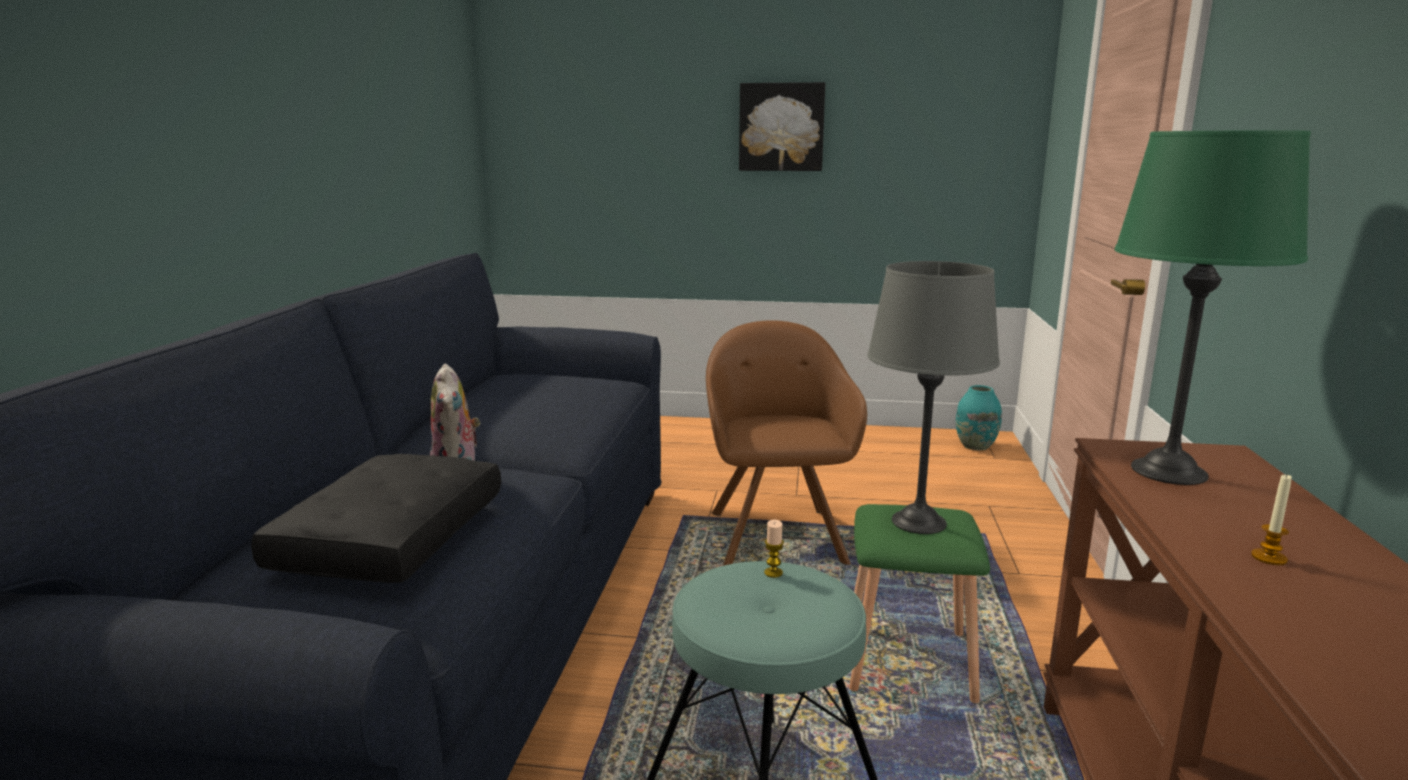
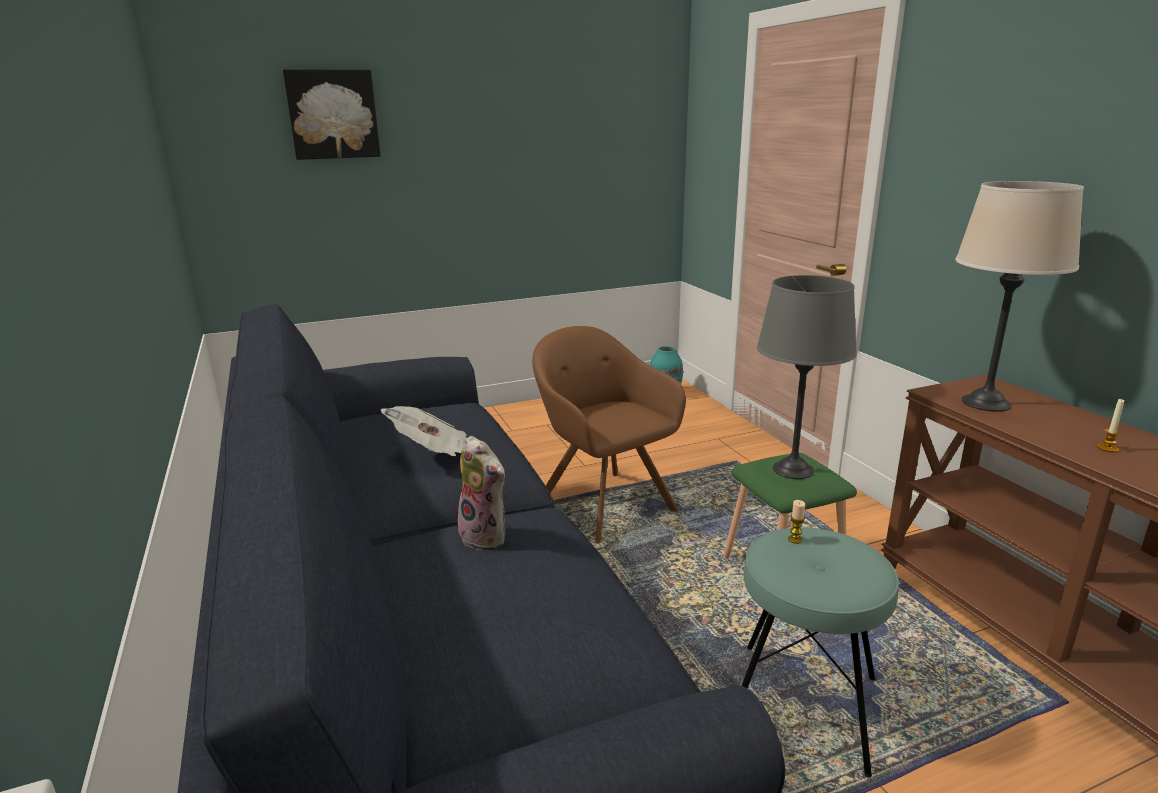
camera: 30 degrees left, 5 degrees up
(389, 537) = (530, 613): black pillow -> none
(522, 409) = (436, 455): none -> newspaper
(781, 127) = (486, 147): picture -> picture (333, 114)
(1169, 471) = (986, 403): green table lamp -> beige table lamp

